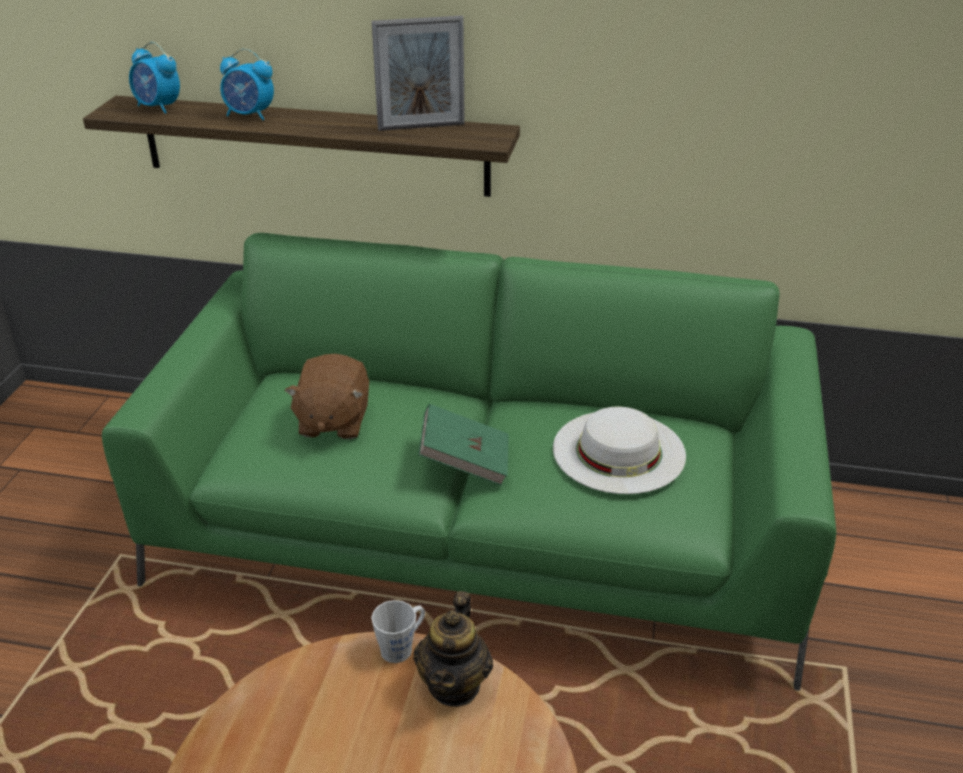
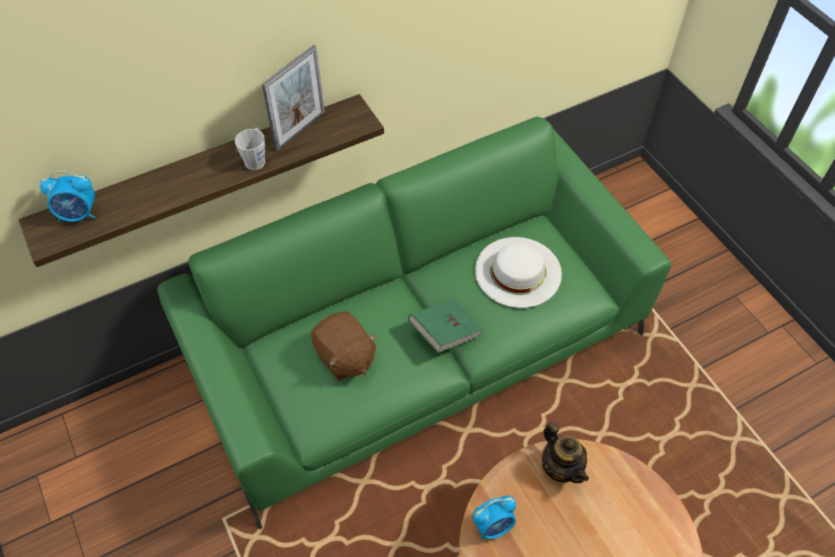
camera: 40 degrees left, 20 degrees up
(250, 115) = (164, 184): alarm clock -> alarm clock (493, 526)
(401, 647) = (516, 467): grey mug -> grey mug (256, 159)

